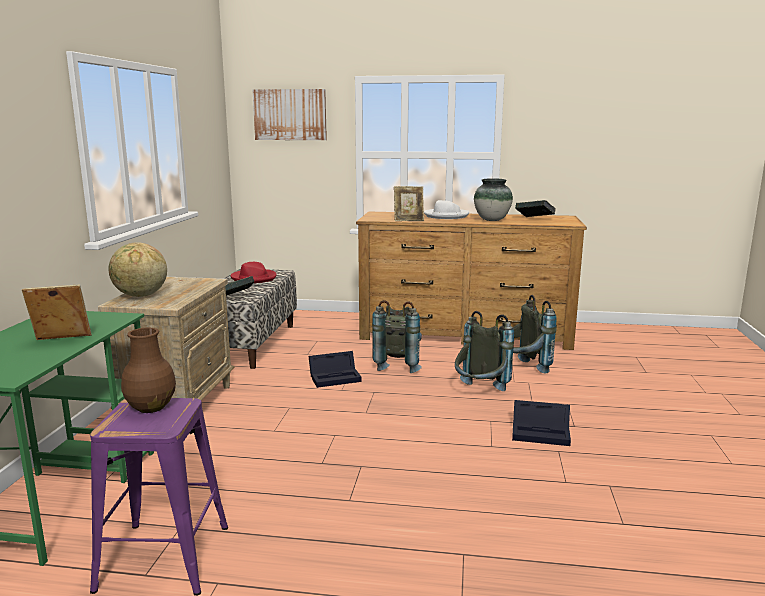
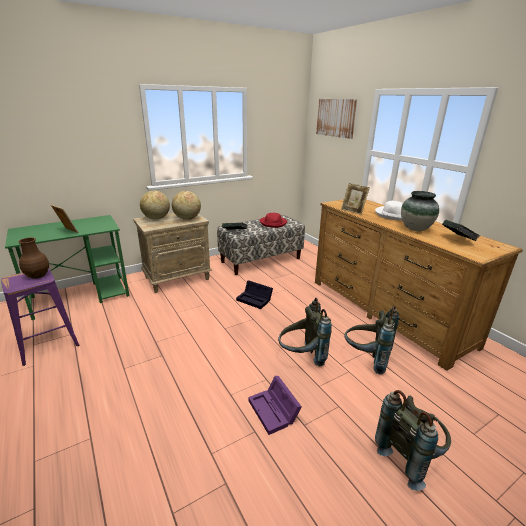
camera: 50 degrees right, 10 degrees up
(190, 284) = (187, 219): none -> globe
(398, 365) = (299, 310): grey backpack -> grey backpack (409, 456)
(542, 433) = (274, 411): black storage box -> purple storage box

